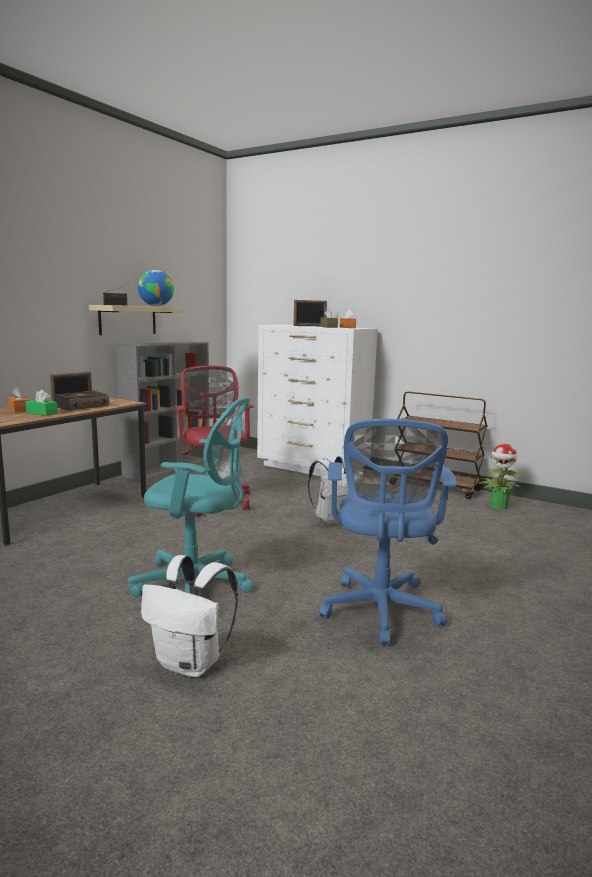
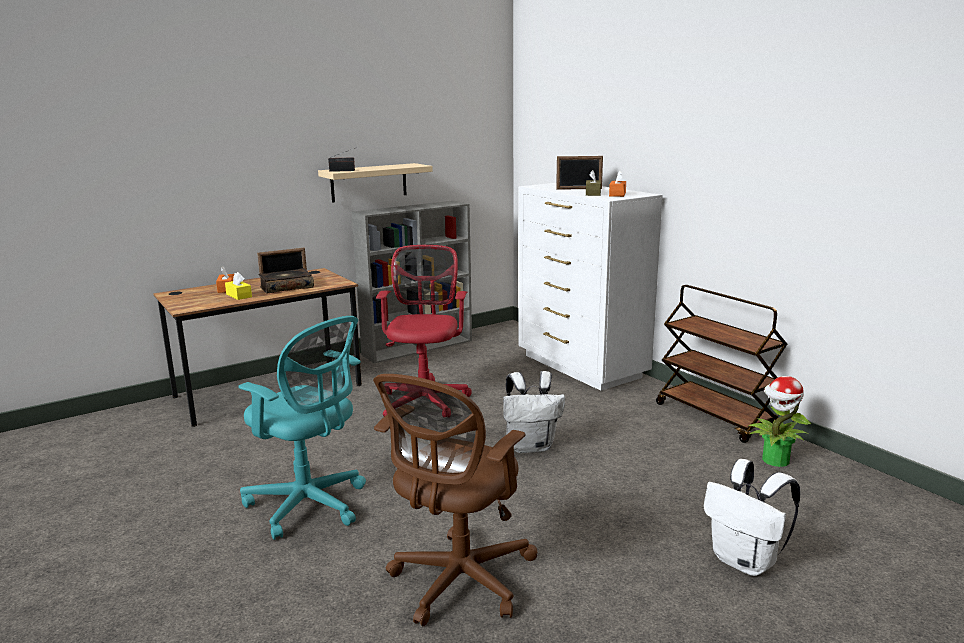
camera: 25 degrees right, 5 degrees up
(42, 413) = (239, 295): green tissue box -> yellow tissue box
(156, 306) = (398, 166): globe -> none
(191, 664) = (225, 594): white backpack -> white backpack (746, 562)
(381, 612) = (458, 583): blue office chair -> brown office chair

